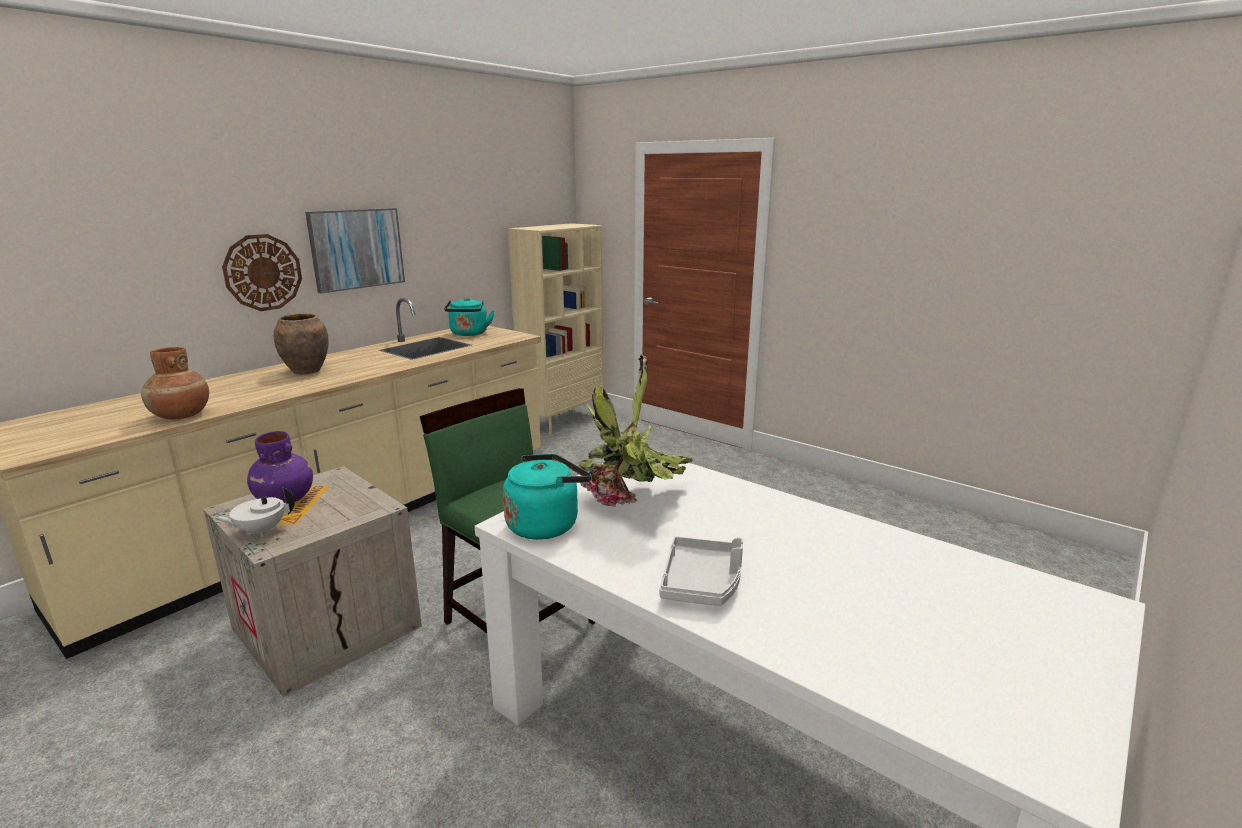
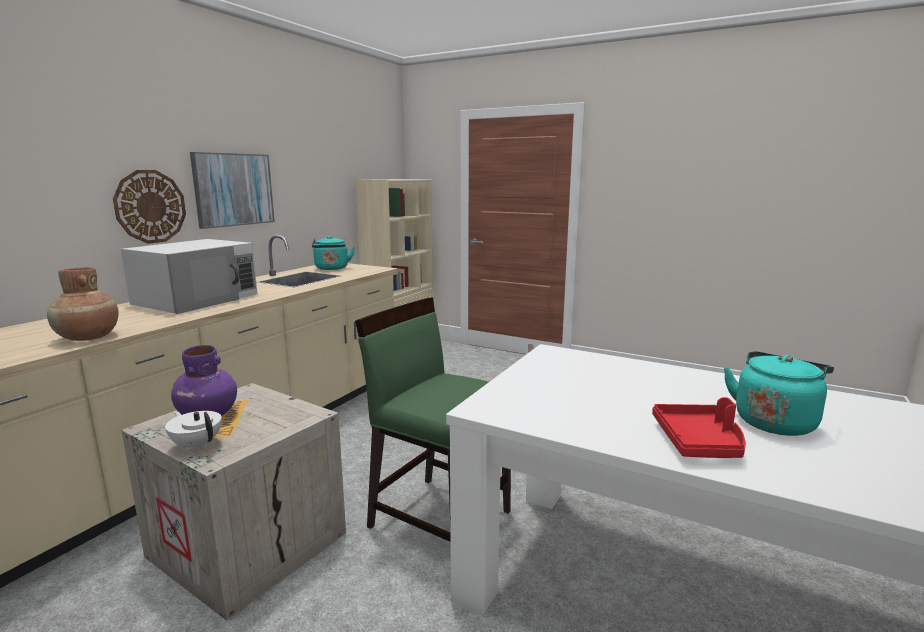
camera: 10 degrees left, 5 degrees down
(260, 531) = (197, 445): white teapot -> white teapot turned 75 degrees clockwise
(307, 371) = (197, 299): brown vase -> white microwave
(546, 524) = (514, 407): turquoise kettle -> turquoise kettle (775, 421)
(634, 502) = (577, 384): potted plant -> none
(702, 582) = (699, 442): grey tray -> red tray

